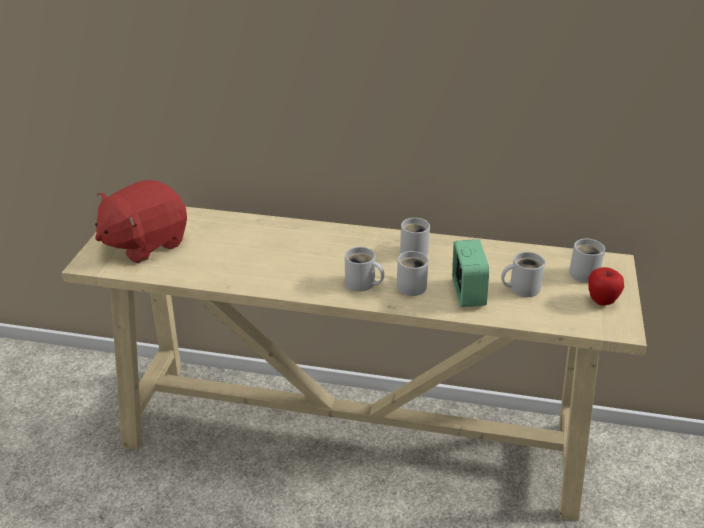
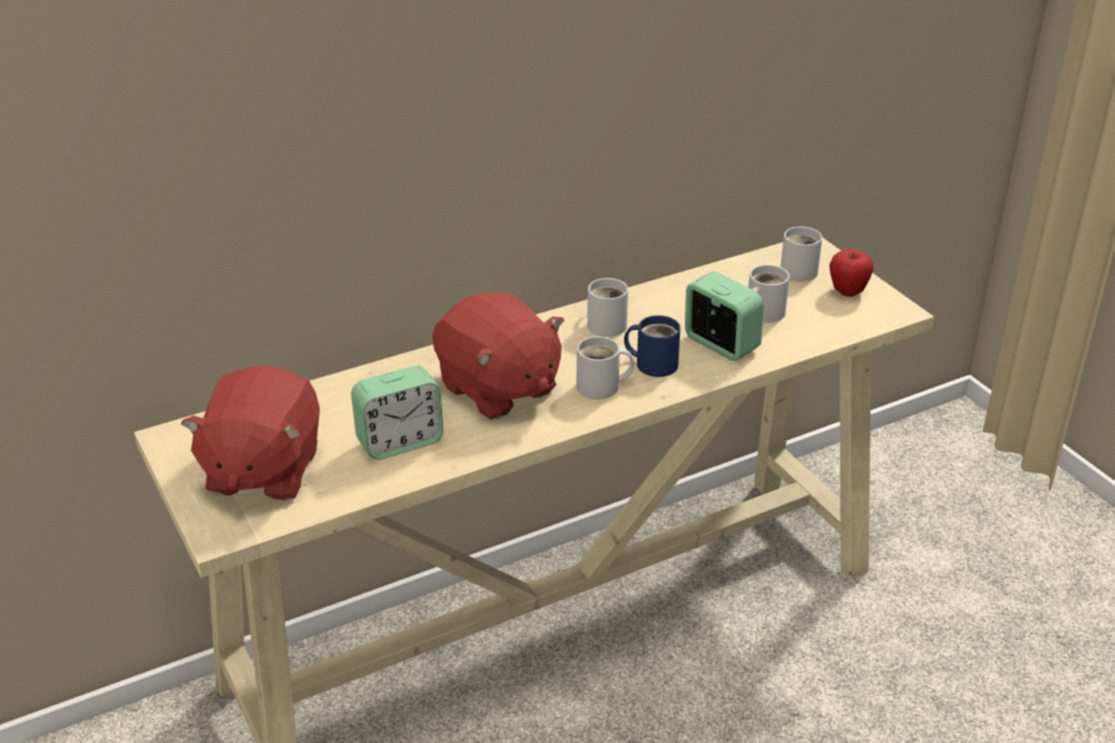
camera: 40 degrees left, 0 degrees up
(221, 261) = (399, 442): none -> alarm clock
(306, 258) = (498, 389): none -> red plush toy
(410, 285) = (653, 363): white mug -> blue mug

